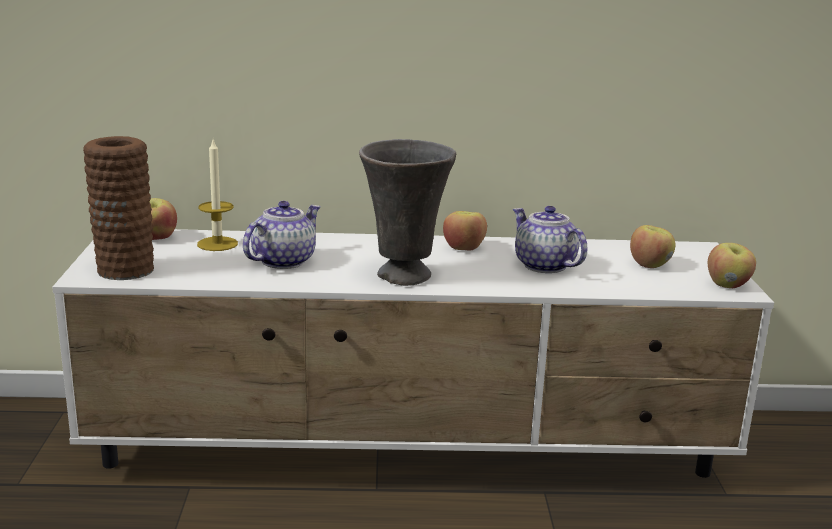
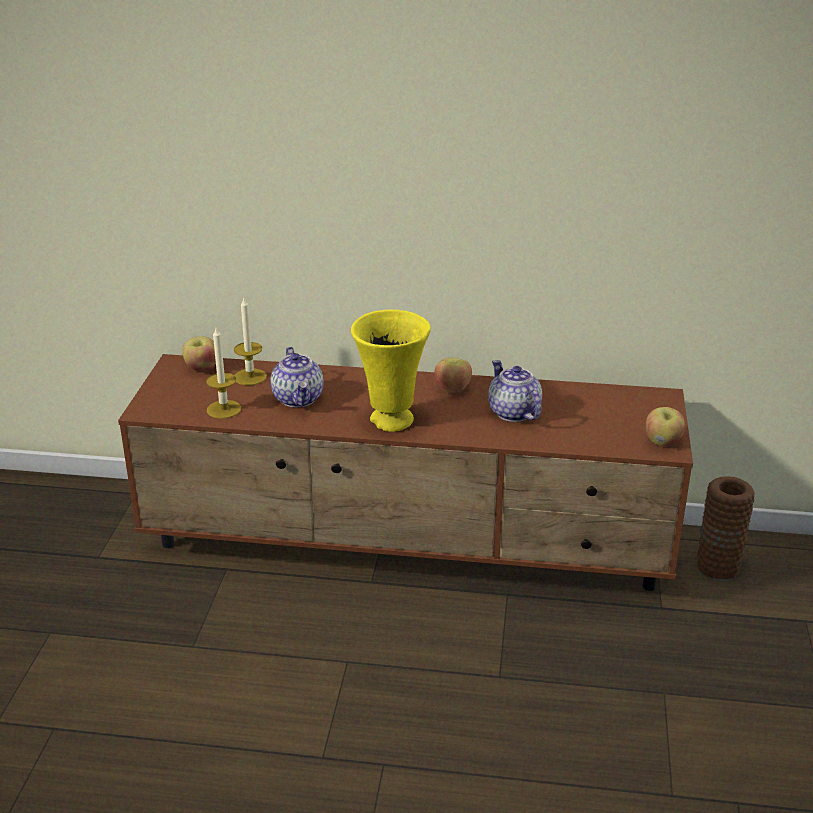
camera: 10 degrees right, 10 degrees up
(125, 270) = (174, 404): brown vase -> brown vase (717, 567)
(191, 272) = (224, 409): none -> candle
(283, 261) = (299, 399): teapot -> teapot turned 120 degrees clockwise
(404, 277) = (391, 421): grey vase -> yellow vase
(412, 450) = (409, 548): white tv stand -> brown tv stand
(650, 265) = (606, 415): apple -> none

